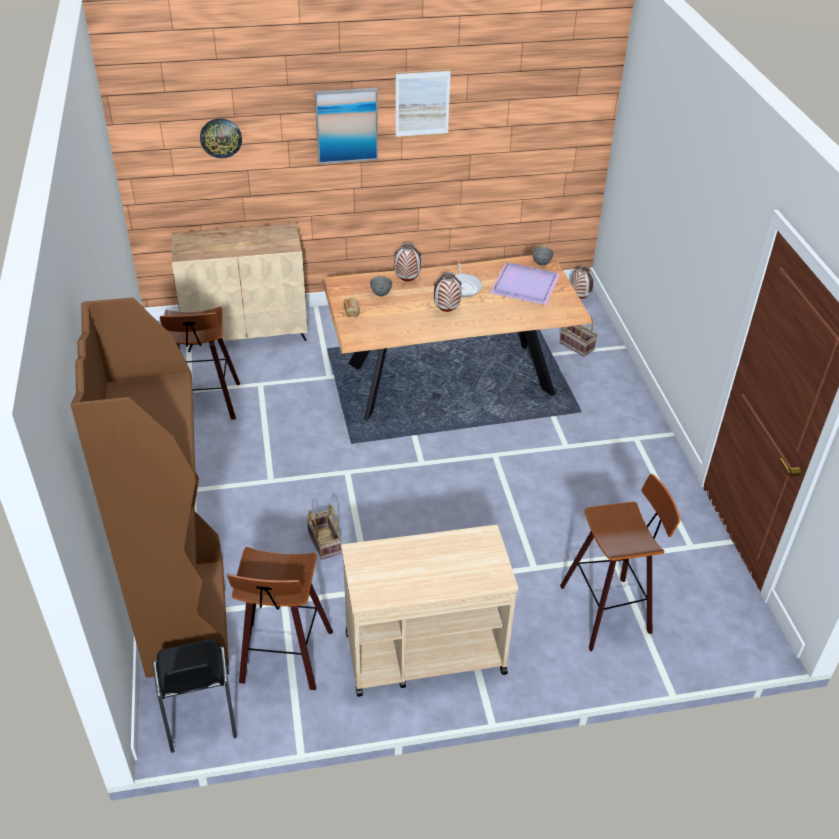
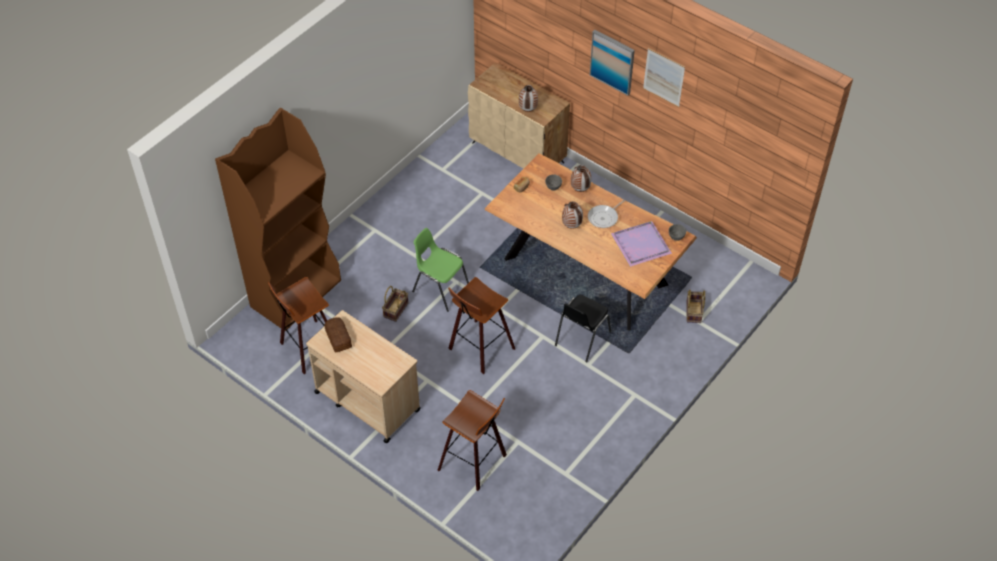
camera: 50 degrees right, 10 degrees up
(199, 712) = (251, 341): black chair -> black chair (581, 339)
(206, 404) = (440, 184): stool -> stool (479, 349)
(221, 137) = (534, 24): wall clock -> none
(341, 489) = (440, 289): none -> green chair
(381, 573) = (338, 337): none -> bread
(580, 298) = (750, 282): vase -> vase (528, 110)

